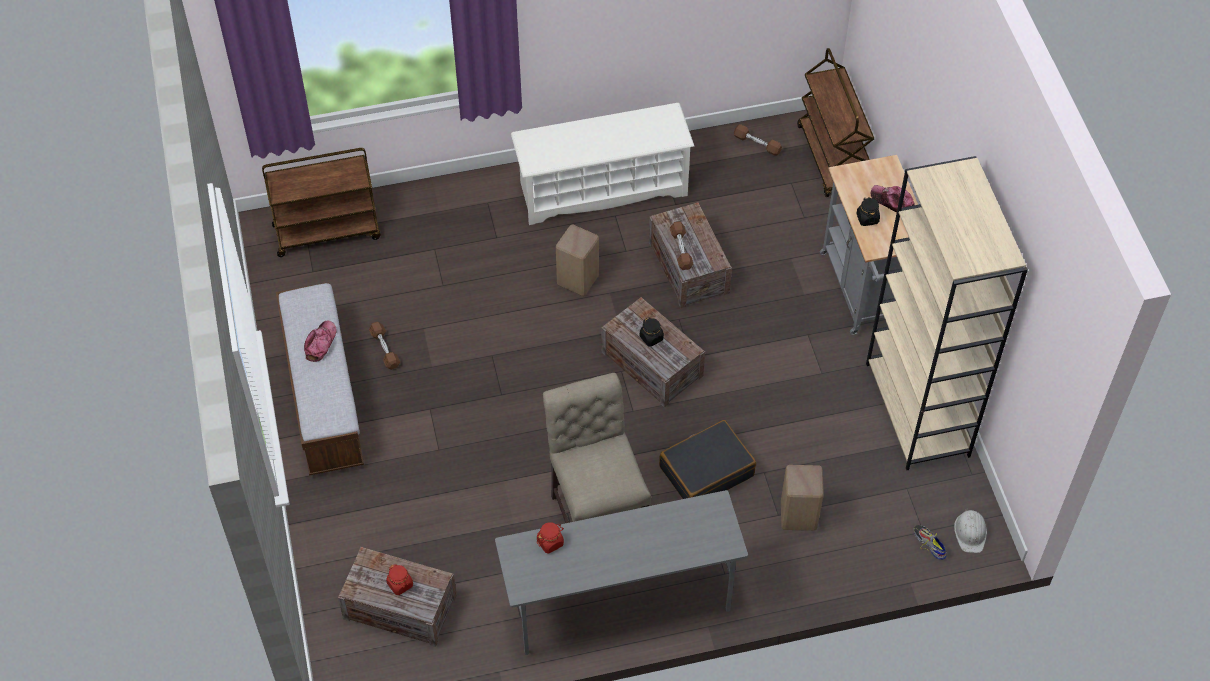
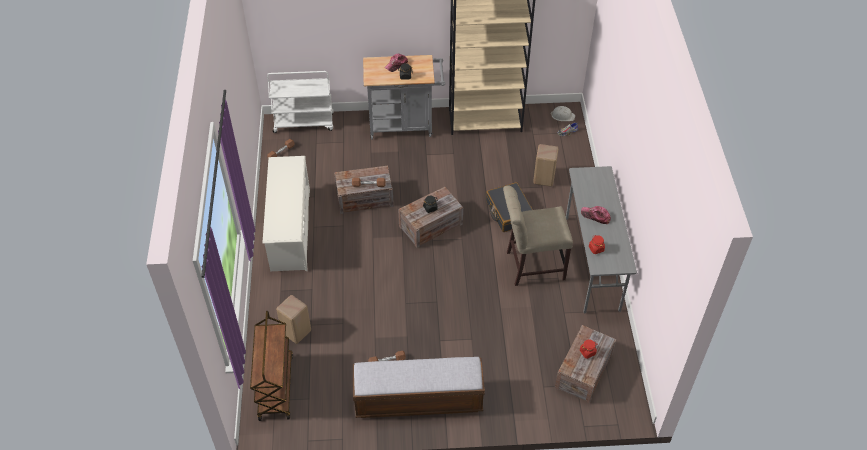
camera: 80 degrees left, 5 degrees down
(320, 343) = (406, 370): cap -> cap (595, 216)
(576, 280) = (359, 252): beige stool -> beige stool (296, 333)
(831, 158) = (304, 123): brown cart -> white cart

